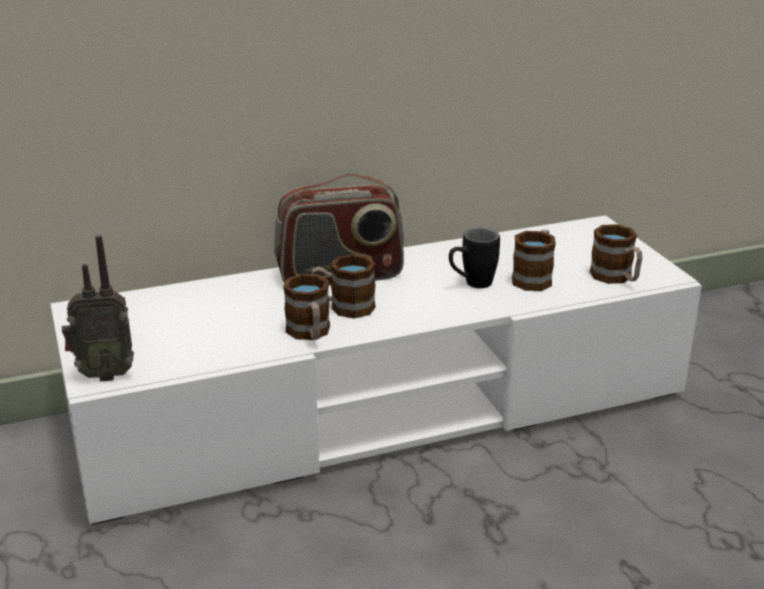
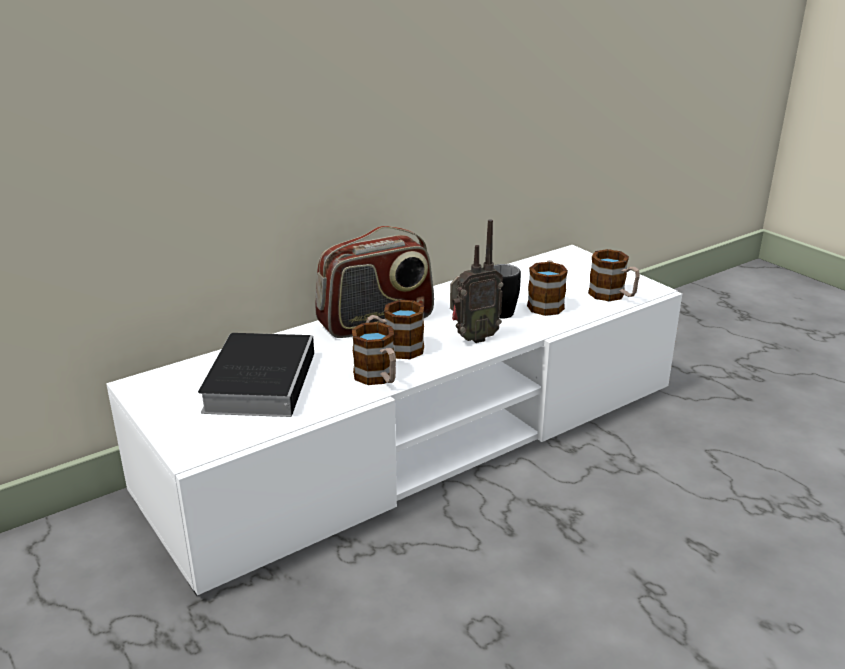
camera: 15 degrees left, 0 degrees up
(104, 374) = (199, 445): radio -> radio (472, 338)
(193, 319) = (260, 379): none -> book

